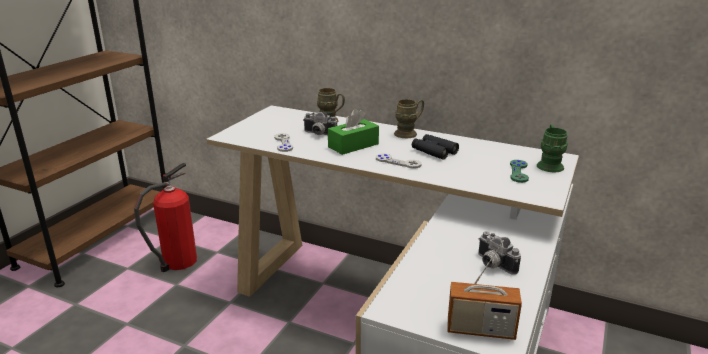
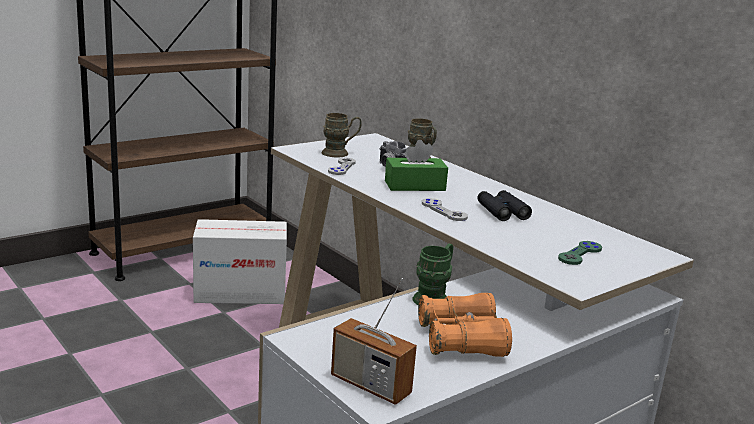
camera: 25 degrees right, 5 degrees down
(177, 262) = (240, 293): fire extinguisher -> cardboard box
(409, 133) = (497, 189): brown mug -> brown mug (340, 153)
(492, 264) = (461, 340): camera -> orange binoculars
(549, 164) = (634, 257): green mug -> green mug (434, 297)

